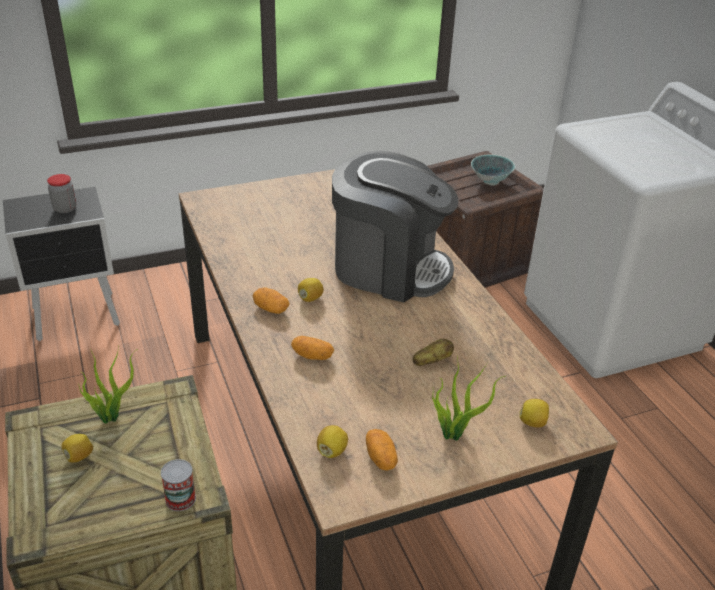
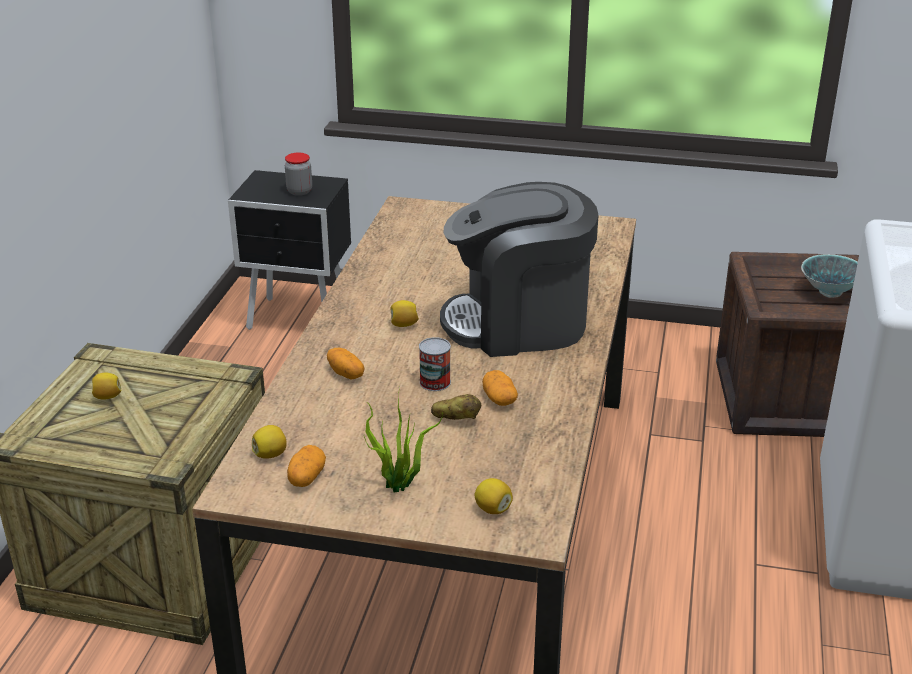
camera: 35 degrees right, 5 degrees down
(112, 416) = (162, 376): potted plant -> none
(180, 499) = (148, 459): can -> can (435, 382)
(271, 309) = (355, 322): potato -> potato (499, 399)
(389, 268) = (518, 323): coffee machine -> coffee machine turned 120 degrees clockwise

